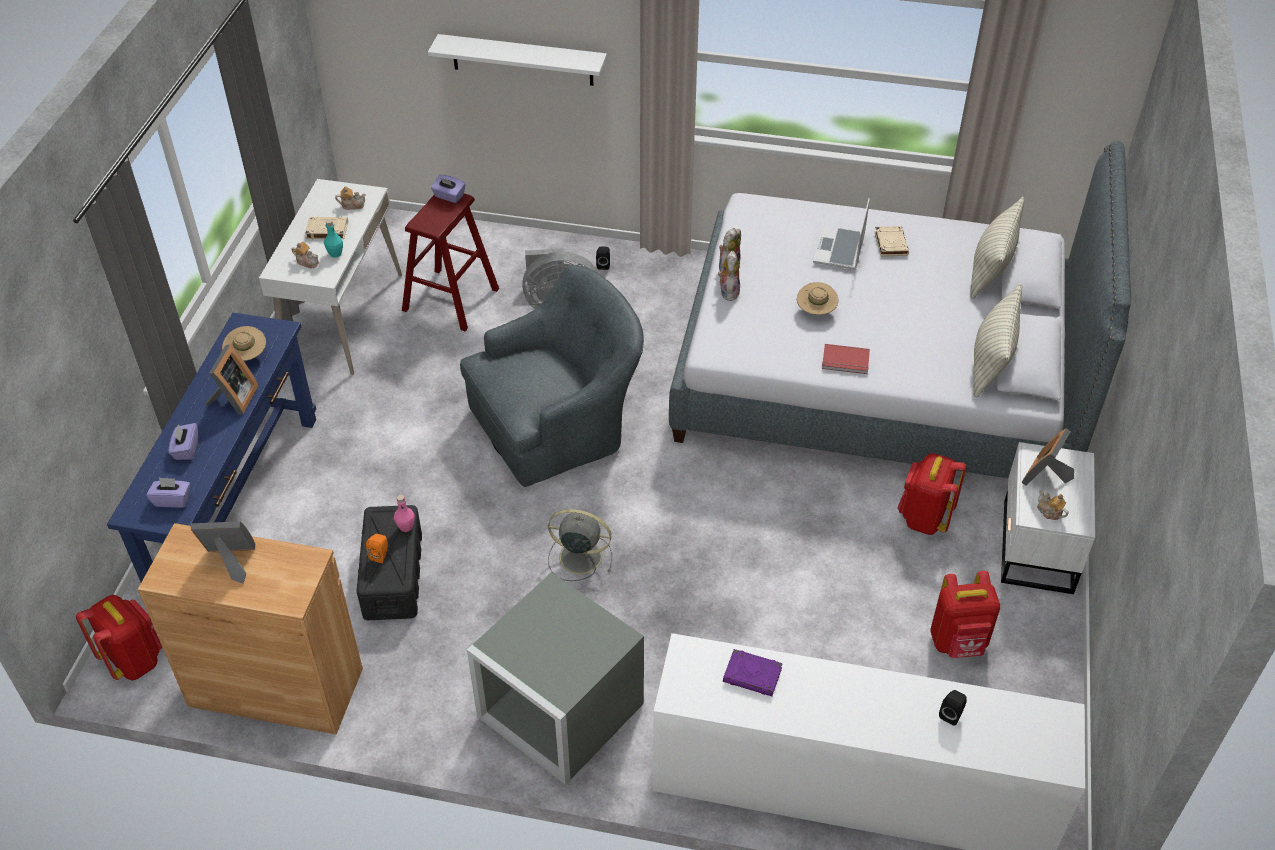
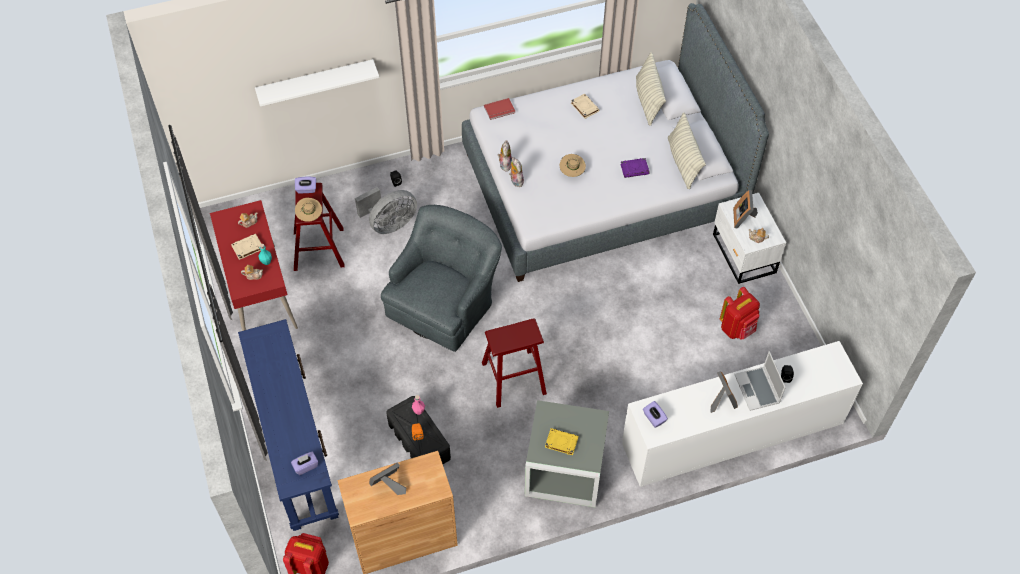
camera: 30 degrees left, 10 degrees up
(186, 449) = (287, 432): purple tissue box -> purple tissue box (654, 418)
(234, 399) = (288, 387): picture frame -> picture frame (721, 400)
(247, 356) = (272, 356): beige hat -> beige hat (309, 216)
(342, 318) = (259, 293): white desk -> red desk
(541, 644) = (561, 442): none -> yellow book
(578, 557) = (513, 378): grey fan -> red stool
(753, 675) = (682, 405): purple book -> purple book (635, 169)
(840, 250) = (560, 124): laptop -> laptop (758, 389)
(845, 361) = (608, 198): red book -> red book (500, 110)
(924, 518) = (679, 264): red backpack -> none

